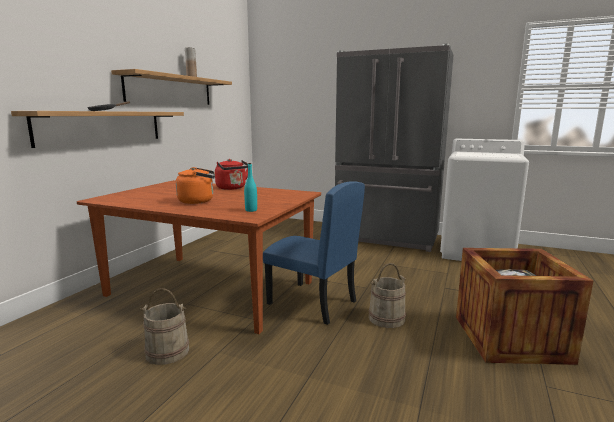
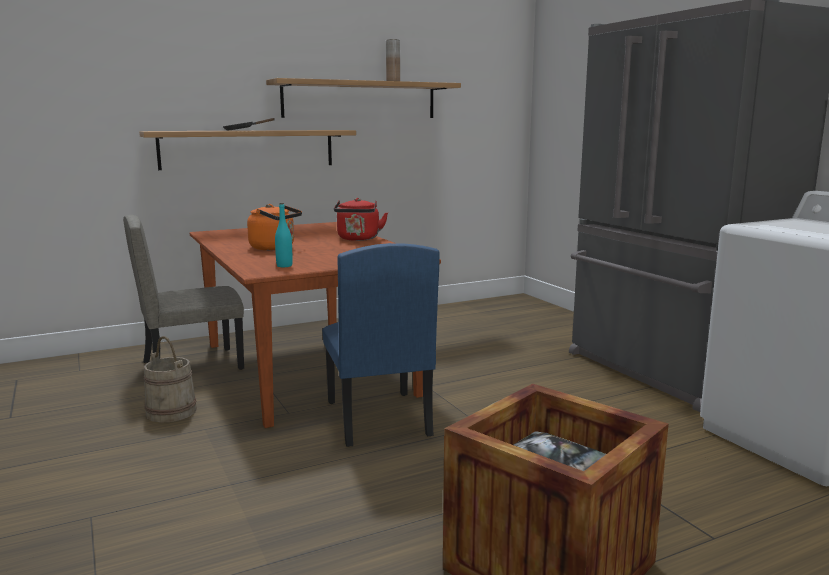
camera: 40 degrees right, 0 degrees up
(115, 313) = (192, 365): none -> beige chair
(386, 318) = (428, 468): beige bucket -> none

